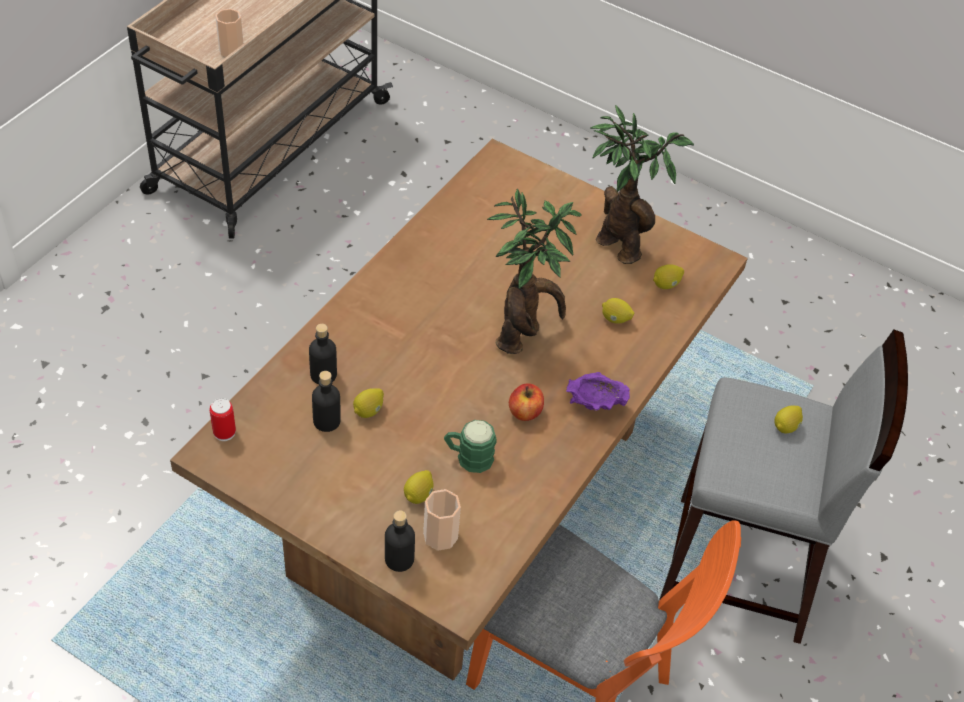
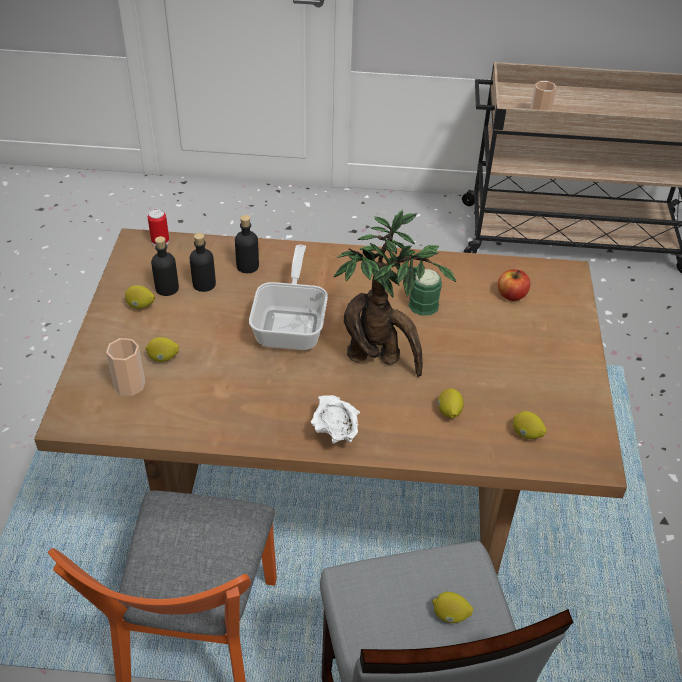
camera: 65 degrees right, 5 degrees down
(368, 411) = (229, 301): lemon -> lemon (140, 306)
(399, 559) = (94, 370): black bottle -> black bottle (167, 288)
(437, 376) = (292, 324): none -> frying pan
(468, 457) = (220, 372): green mug -> green mug (420, 301)
(525, 412) = (292, 390): apple -> apple (511, 295)
(595, 404) = (335, 433): purple bowl -> white bowl
(616, 243) = (545, 381): potted plant -> none

